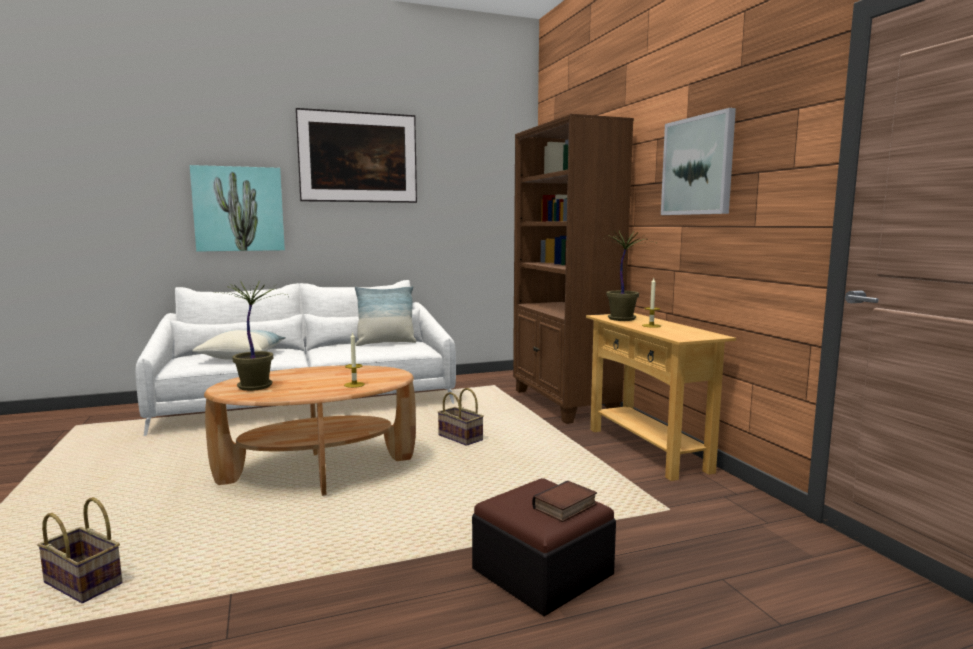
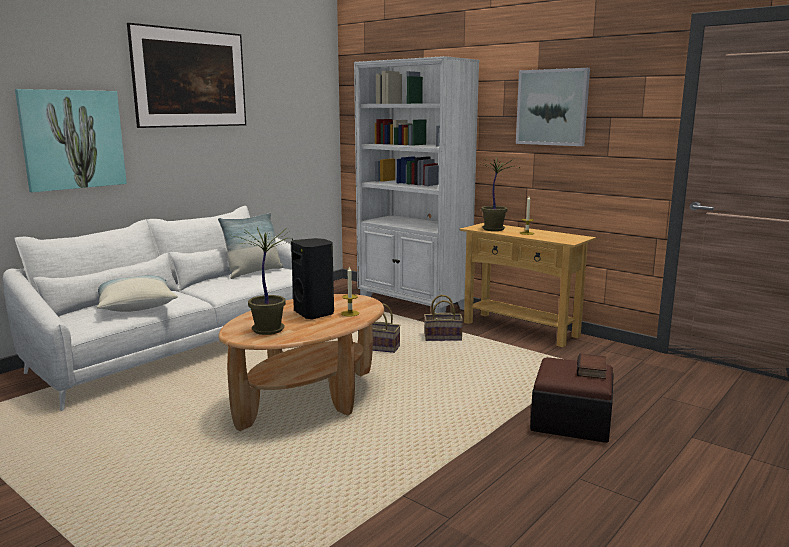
camera: 30 degrees left, 5 degrees up
(86, 583) = (272, 528): basket -> basket (443, 337)
(326, 380) = (315, 313): none -> black speaker
(563, 403) = (413, 305): brown bookcase -> white bookcase

